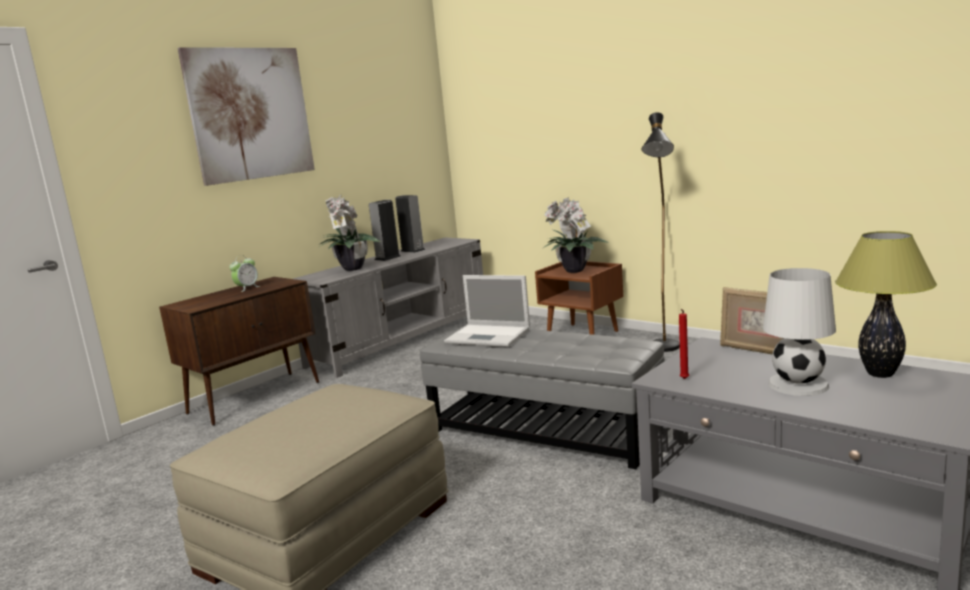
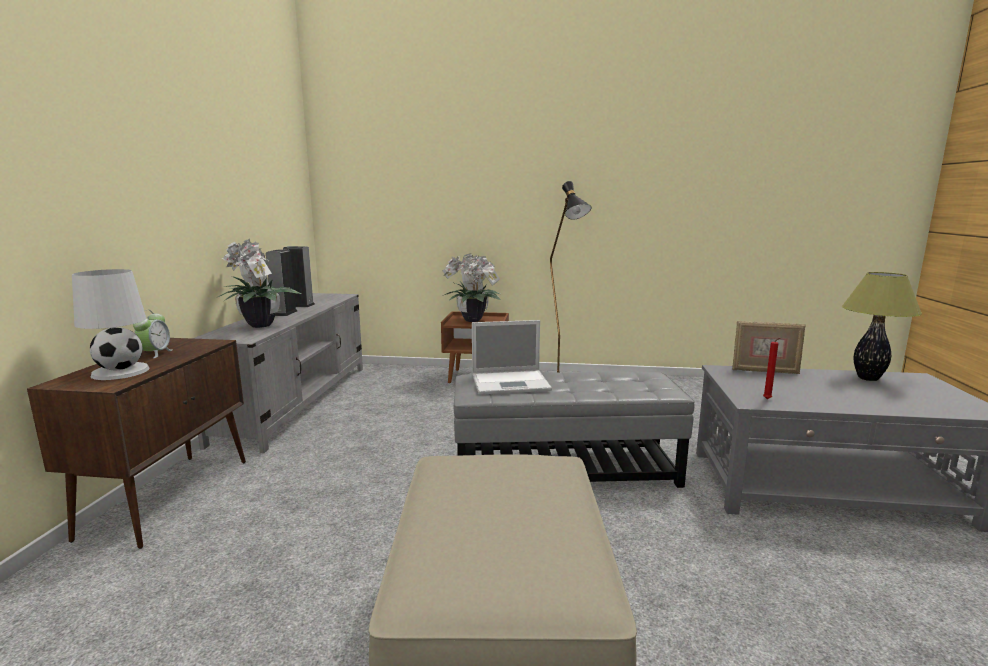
camera: 35 degrees left, 0 degrees up
(250, 114) = (141, 125): picture -> none
(798, 385) = (844, 393): white table lamp -> white table lamp (120, 372)

